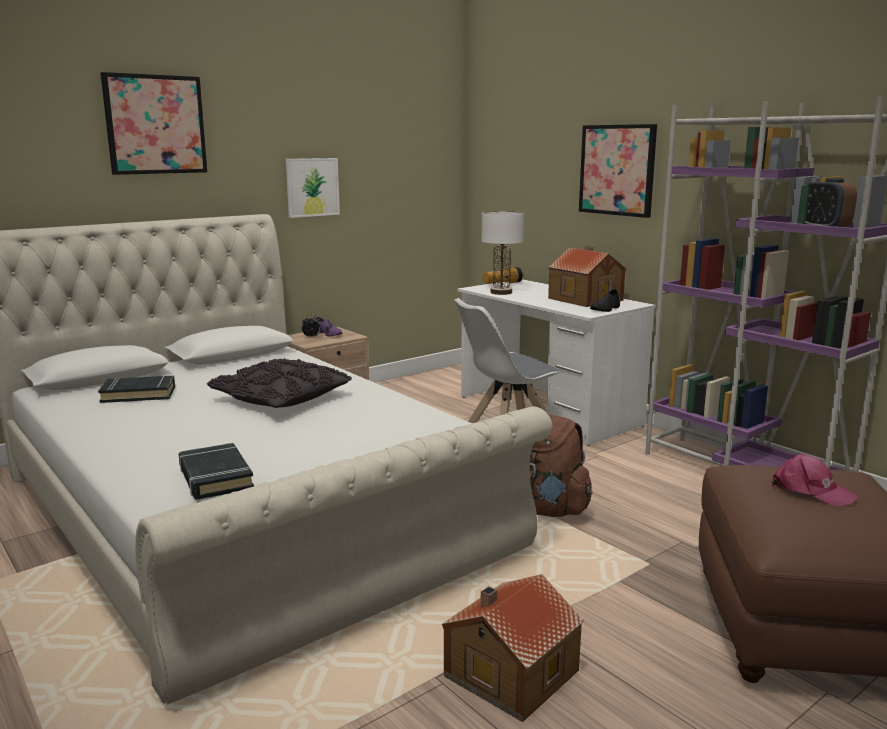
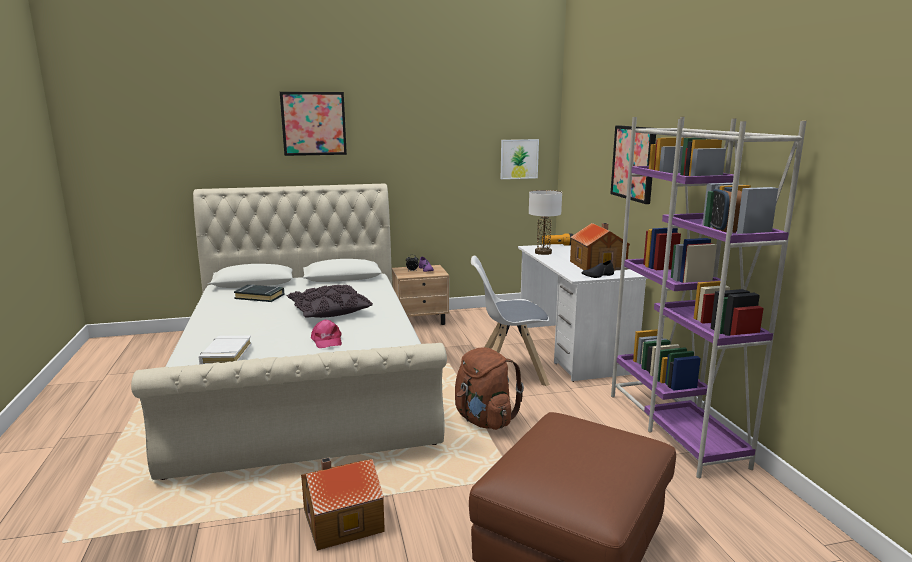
camera: 25 degrees right, 0 degrees up
(215, 477) = (226, 355): black book -> white book
(312, 187) = (425, 165): picture -> picture (519, 159)
(811, 491) = (576, 445): pink cap -> pink cap (326, 340)

